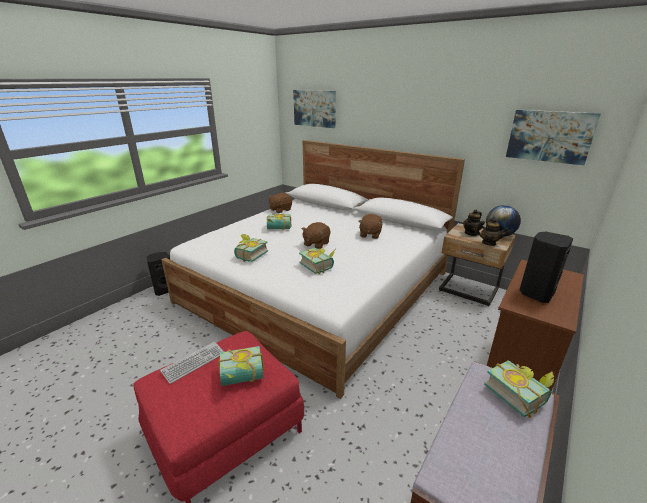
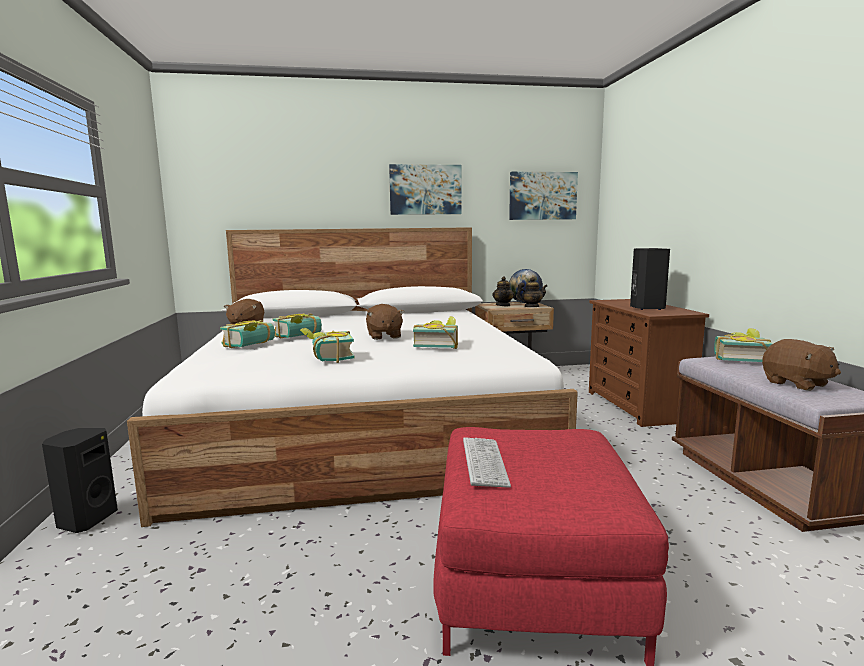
camera: 45 degrees left, 15 degrees down
(242, 378) = (566, 445): book -> book (252, 345)
(314, 108) = (242, 181): picture -> picture (425, 189)
(370, 234) = (420, 322): brown plush toy -> brown plush toy (796, 384)

